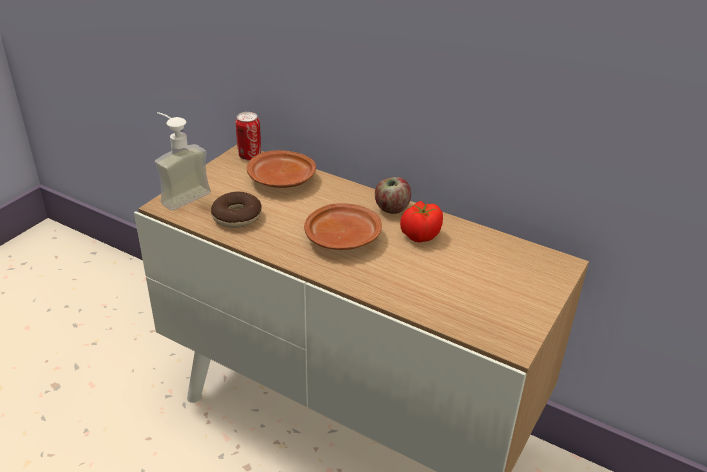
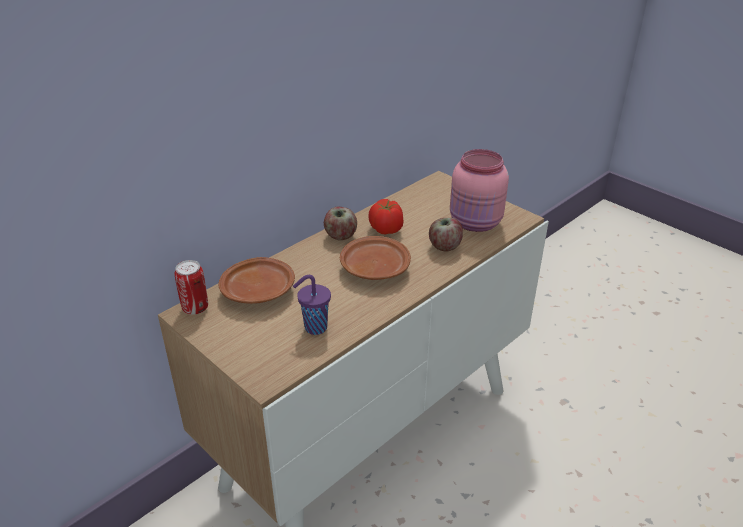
camera: 75 degrees left, 0 degrees up
(180, 194) = (250, 367): soap dispenser -> none
(237, 217) = (314, 328): donut -> purple cup
(406, 281) = (444, 247): none -> apple
(473, 303) = (476, 223): none -> pink jar

